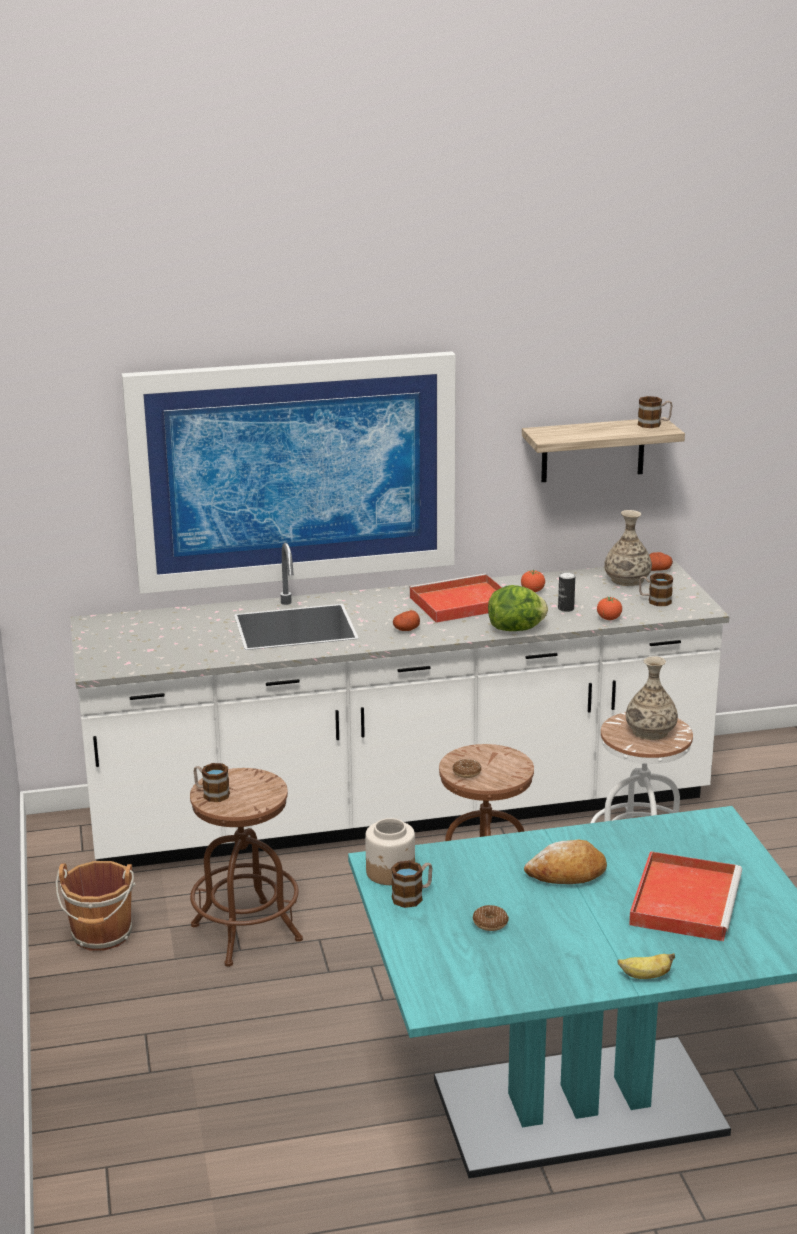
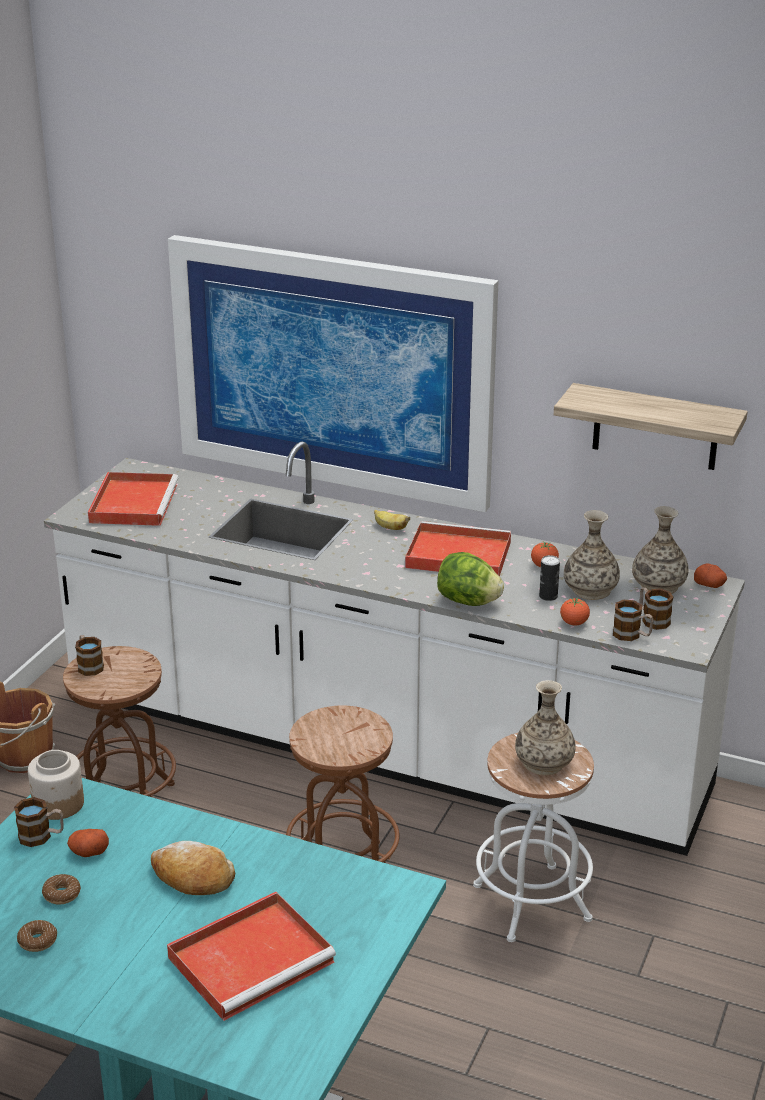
camera: 35 degrees right, 5 degrees up
(136, 645) = (133, 502): none -> red tray
(406, 629) = (368, 566): potato -> potato (88, 852)
(467, 773) = (314, 734): donut -> donut (37, 941)
(587, 596) = (590, 590): none -> vase
(645, 976) = (105, 1018): banana -> banana (390, 528)
(654, 424) = (717, 416): mug -> mug (632, 635)

